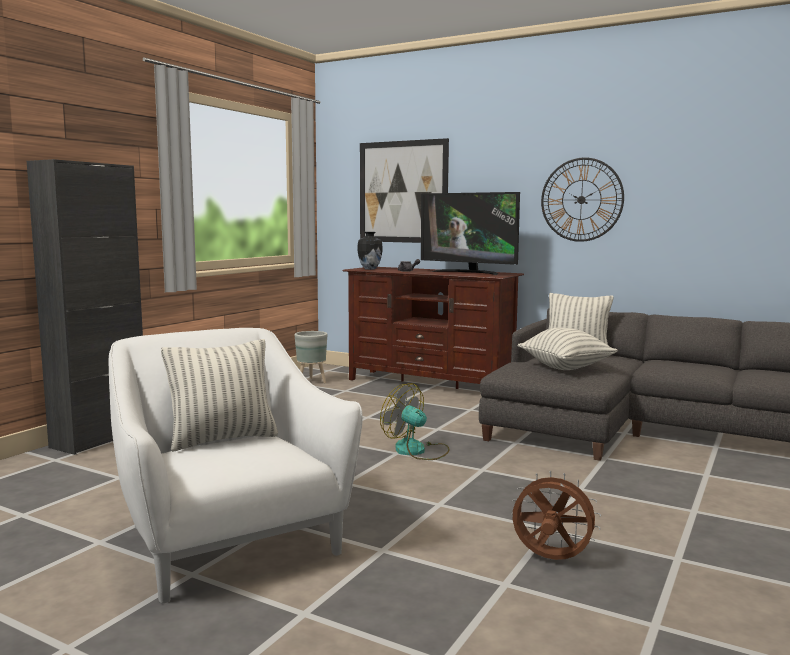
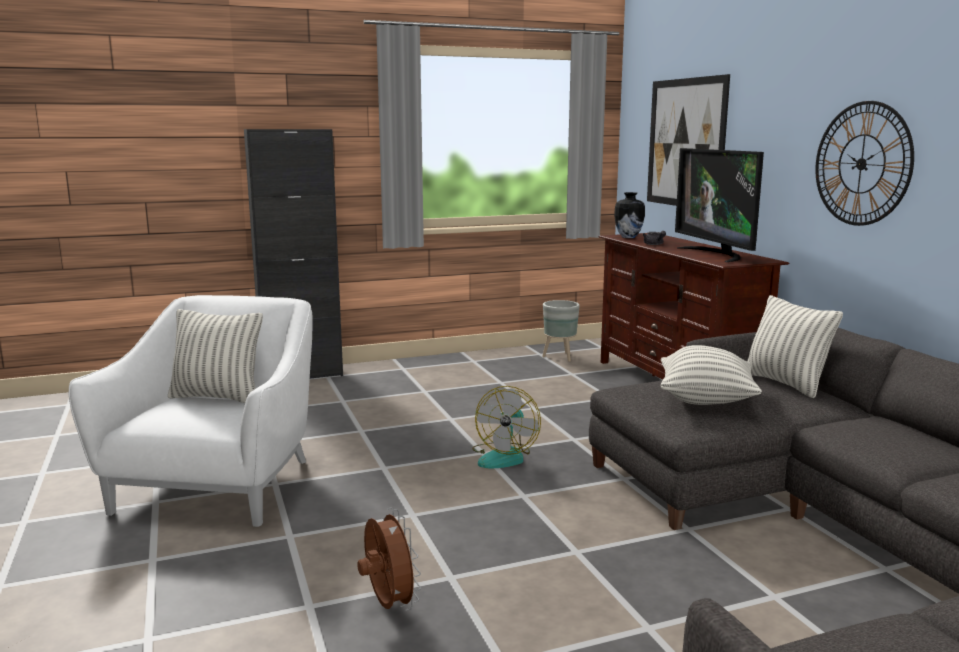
camera: 40 degrees right, 5 degrees up
(417, 451) = (504, 456): fan -> fan turned 150 degrees counterclockwise

